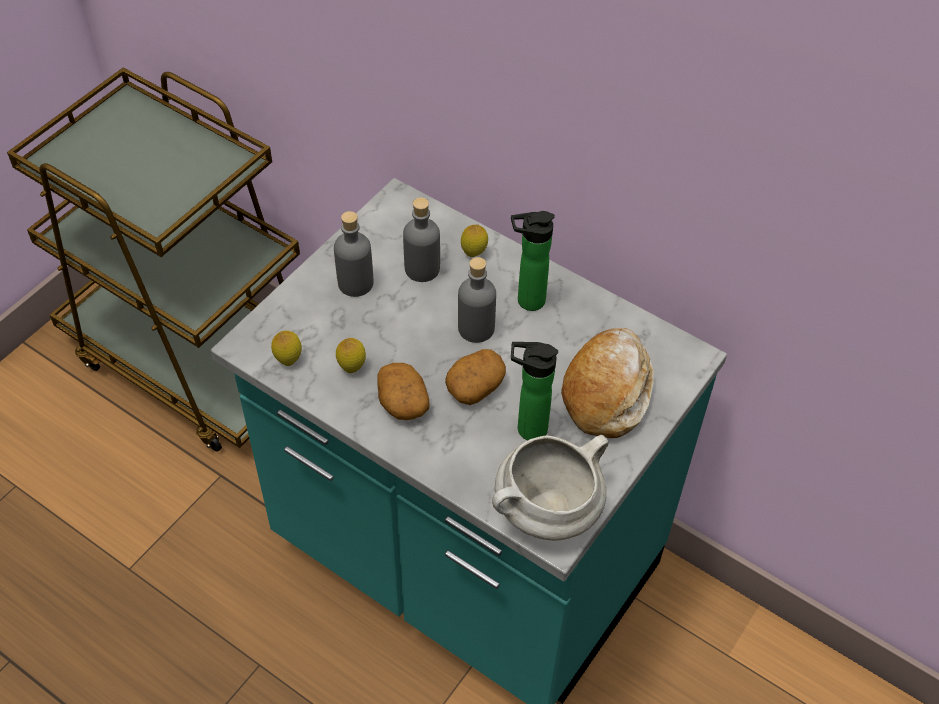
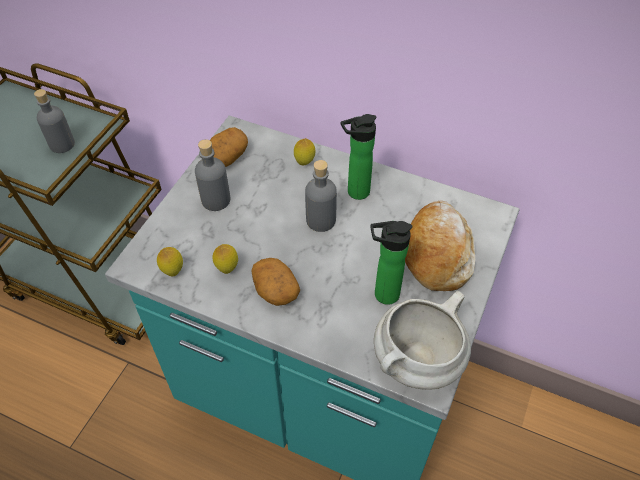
camera: 10 degrees left, 0 degrees up
(422, 269) = (267, 180): grey bottle -> grey bottle (62, 144)
(475, 386) = (331, 266): potato -> potato (228, 155)

